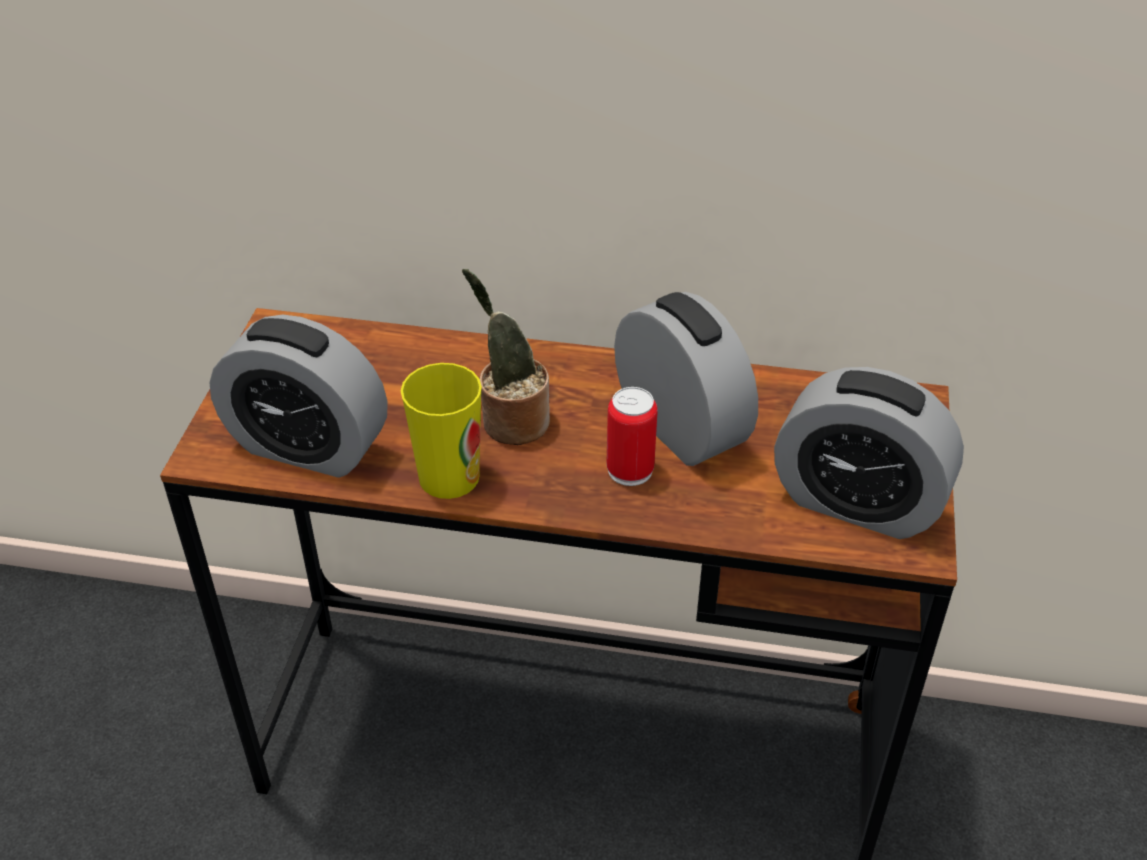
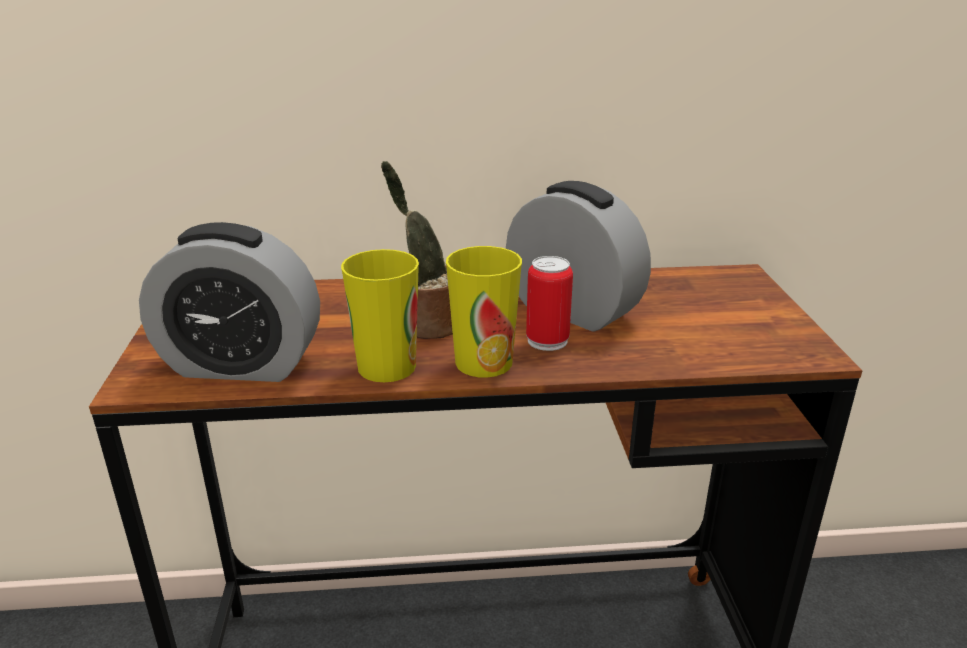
camera: 15 degrees left, 15 degrees down
(549, 489) = (483, 362): none -> cup
(857, 502) = (746, 334): alarm clock -> none

